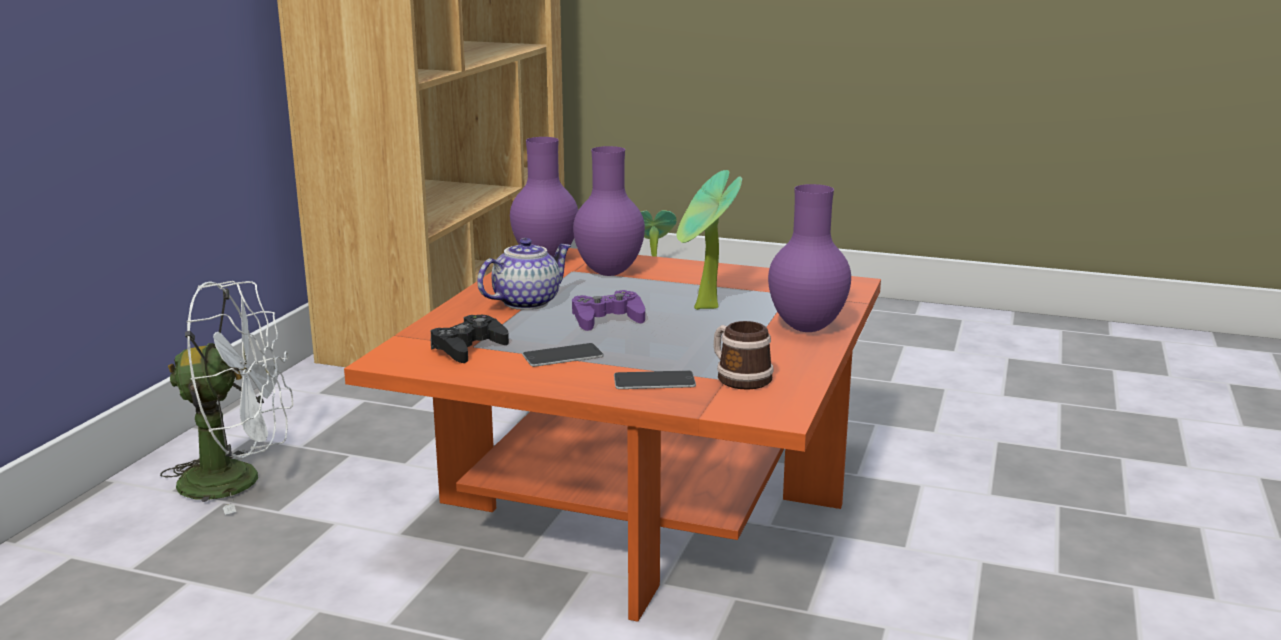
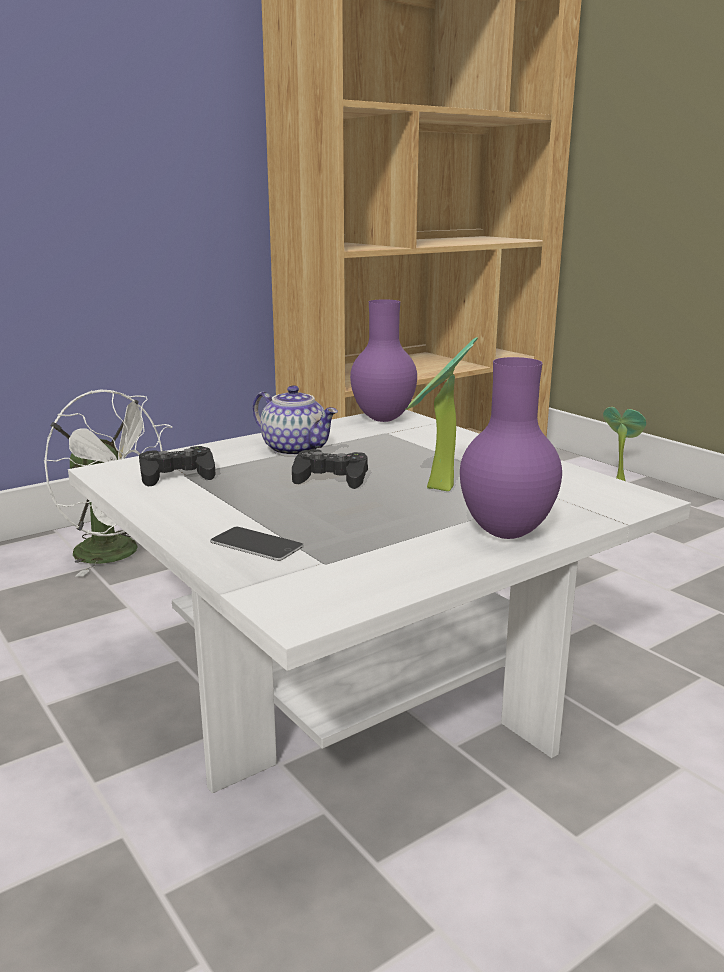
camera: 35 degrees right, 0 degrees up
(526, 302) = (296, 449): teapot -> teapot turned 45 degrees clockwise
(563, 355) = (231, 500): phone -> none
(607, 319) = (331, 478): purple game controller -> black game controller
(611, 272) = (415, 440): purple vase -> none
(640, 504) = (361, 676): orange coffee table -> white coffee table
(738, 377) = (339, 563): mug -> none

